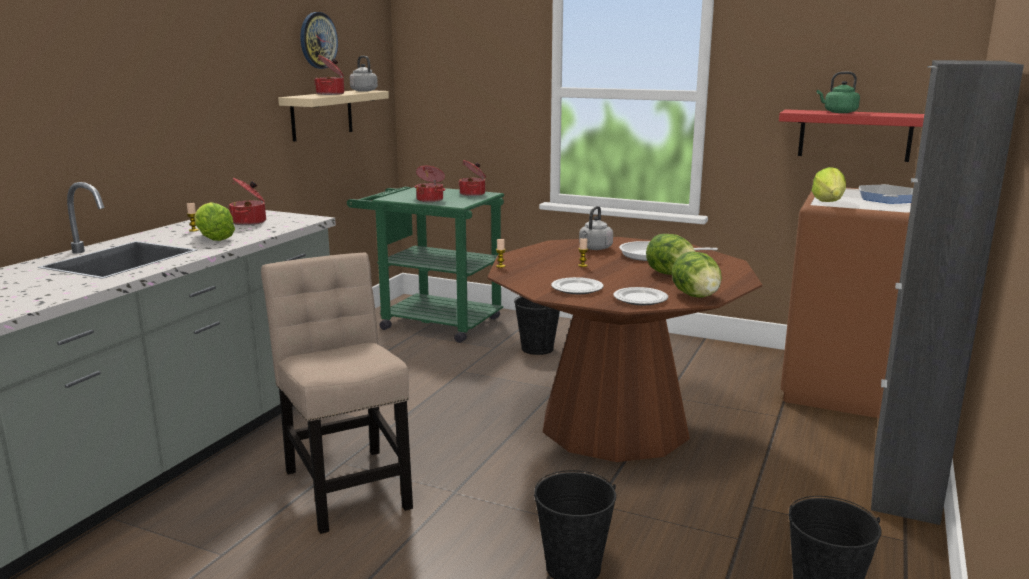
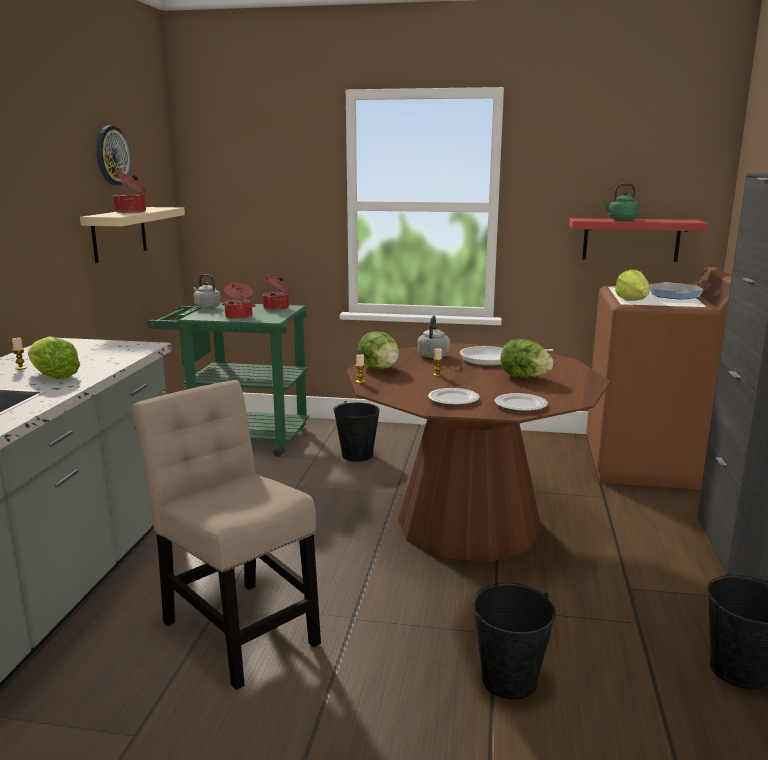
camera: 15 degrees left, 0 degrees up
(250, 222) = (80, 354): cooking pot -> none
(363, 91) = (158, 208): grey kettle -> grey kettle (206, 307)
(696, 296) = (566, 398): lettuce -> lettuce (379, 368)

